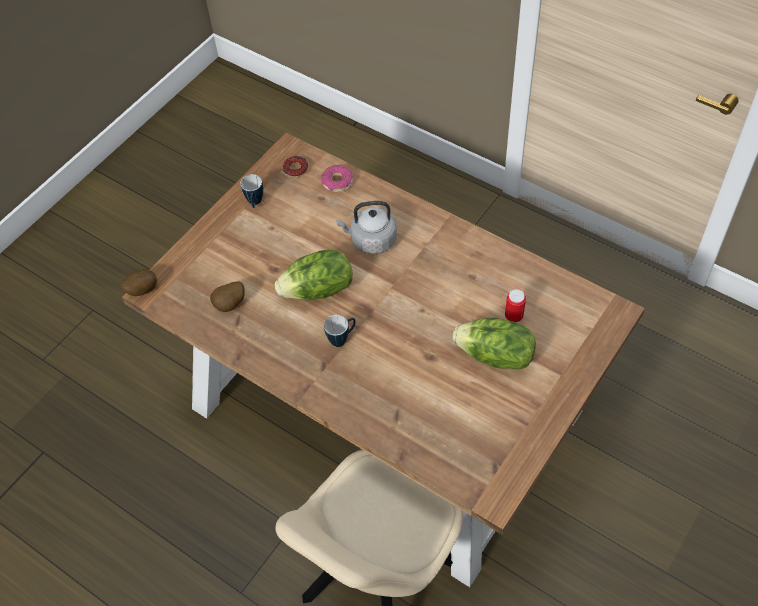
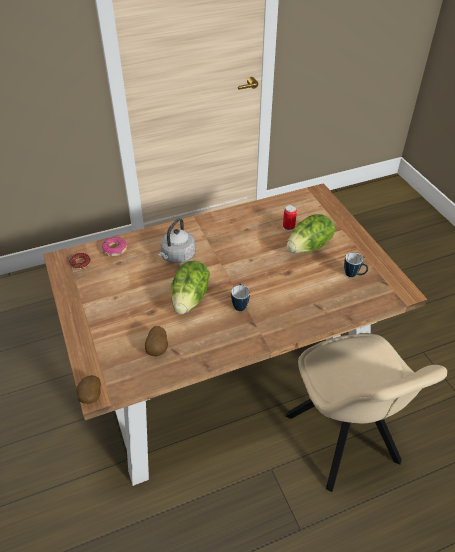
camera: 60 degrees left, 10 degrees down
(255, 203) = (85, 296): mug -> mug (353, 275)

